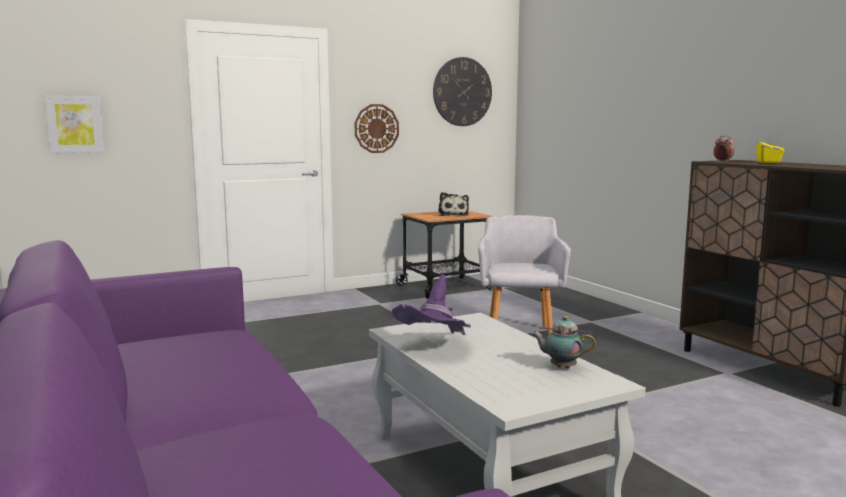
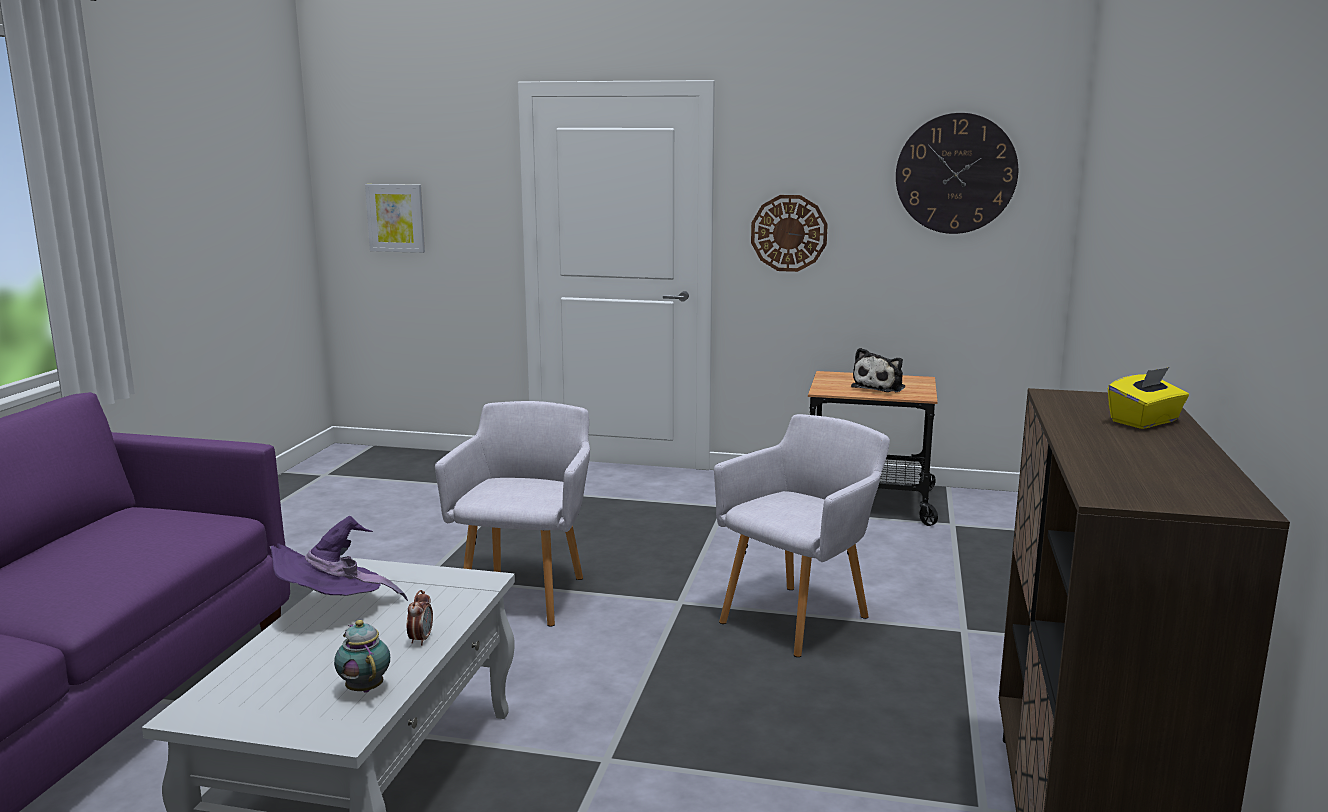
camera: 40 degrees right, 5 degrees up
(361, 365) = (526, 593): none -> grey armchair
(722, 161) = (1076, 400): alarm clock -> alarm clock (421, 639)

